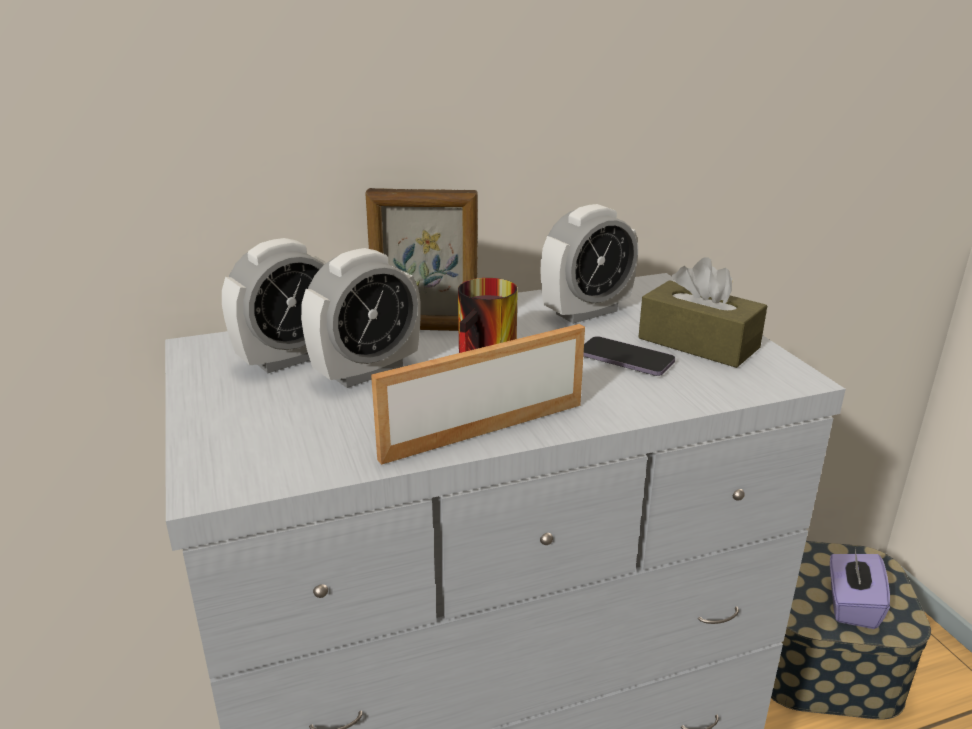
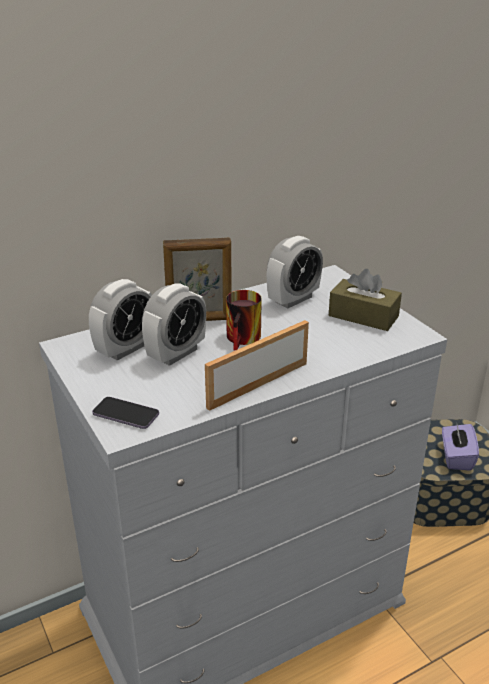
camera: 10 degrees left, 5 degrees up
(625, 359) = (324, 331): phone -> phone (126, 414)

